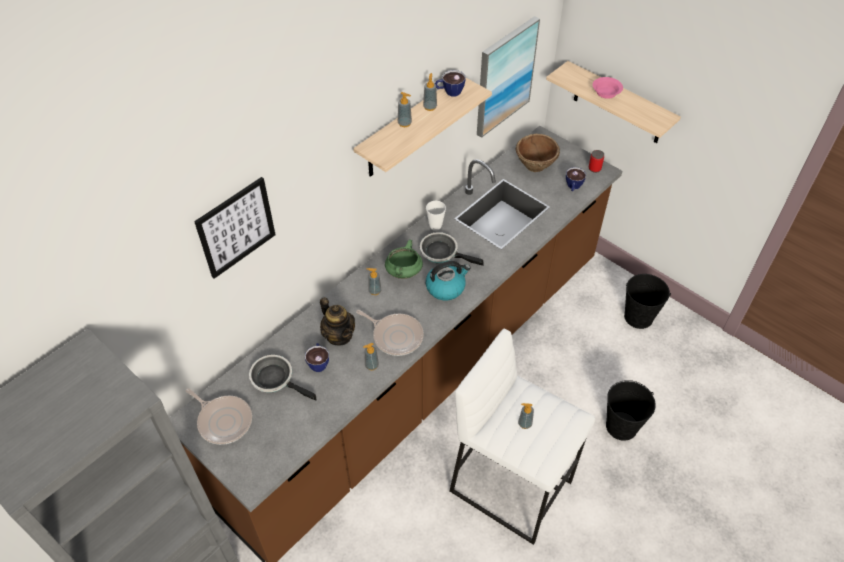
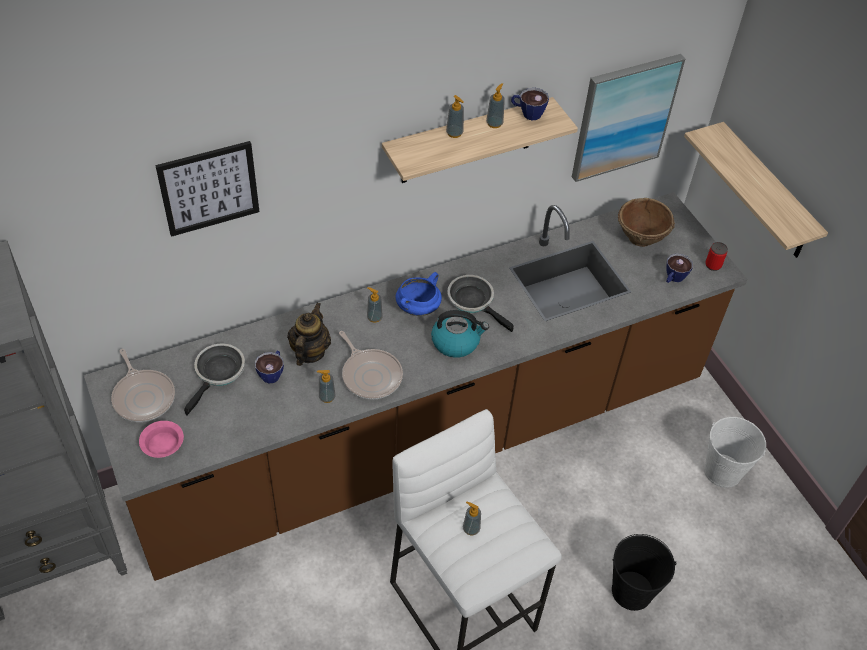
camera: 20 degrees right, 0 degrees up
(275, 379) = (218, 373): frying pan -> frying pan turned 60 degrees clockwise
(339, 336) = (309, 352): teapot -> teapot turned 150 degrees counterclockwise
(403, 272) = (418, 307): green cooking pot -> blue cooking pot
(435, 226) = (482, 269): cup -> none
(606, 93) = (747, 175): pink bowl -> pink bowl (162, 446)
(638, 317) = (722, 471): black bucket -> white bucket

